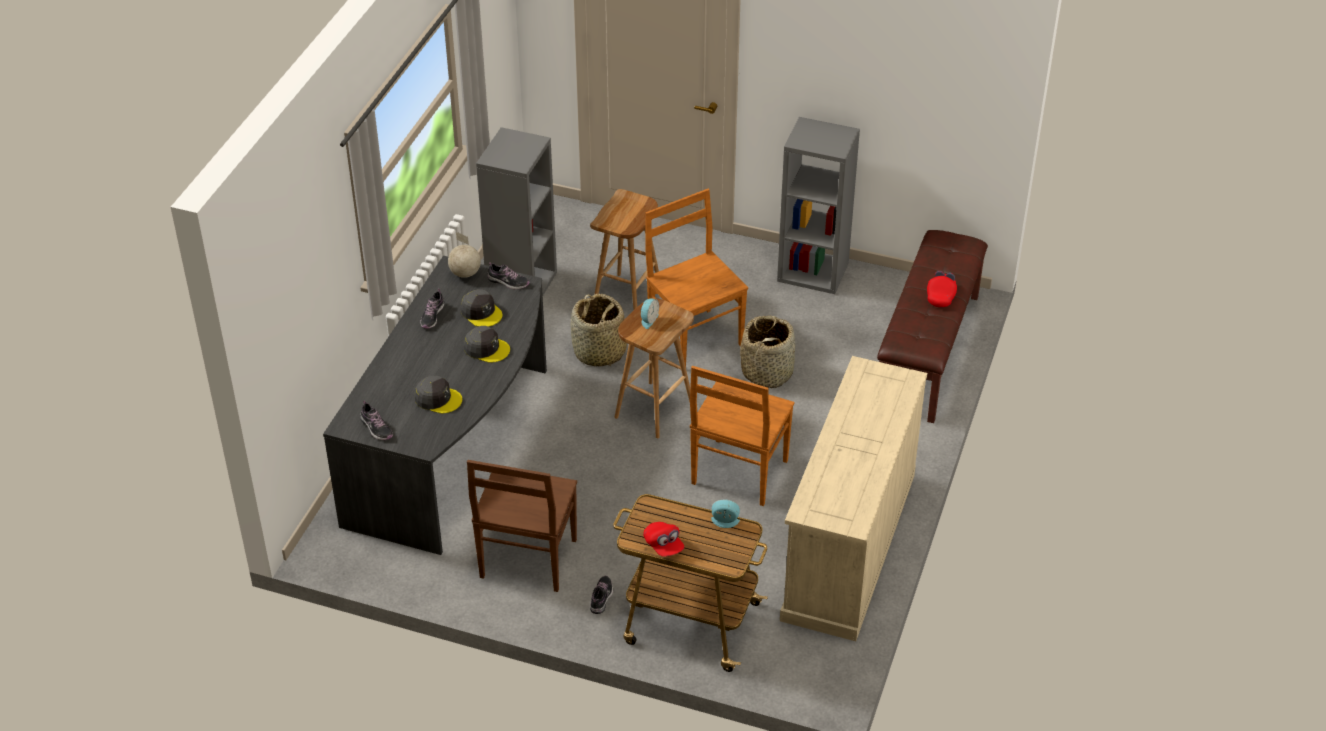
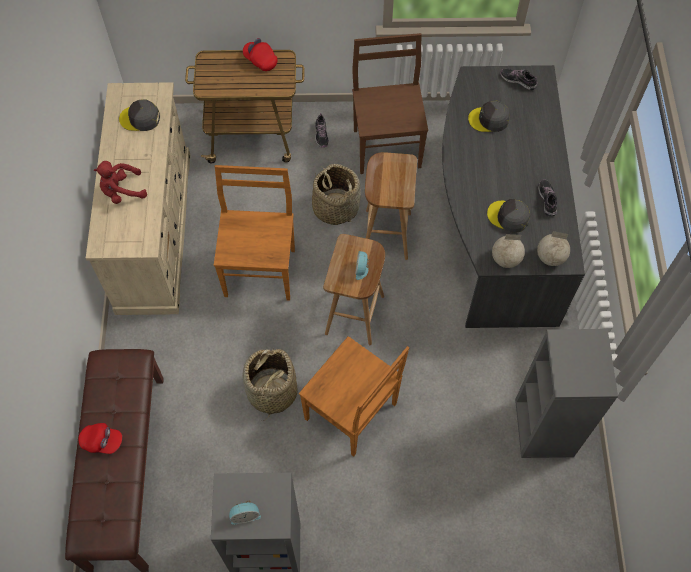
camera: 160 degrees right, 20 degrees up
(486, 348) = (480, 180): grey cap -> grey cap (140, 118)
(508, 282) = (506, 259): shoe -> globe
(599, 352) = (430, 365): basket -> basket (335, 207)
(627, 298) = (436, 444): brown stool -> brown stool (386, 233)
(725, 522) = (222, 89): alarm clock -> alarm clock (245, 515)
(875, 421) = (122, 191): none -> red plush toy
(941, 296) = (102, 441): red cap -> red cap turned 75 degrees counterclockwise

